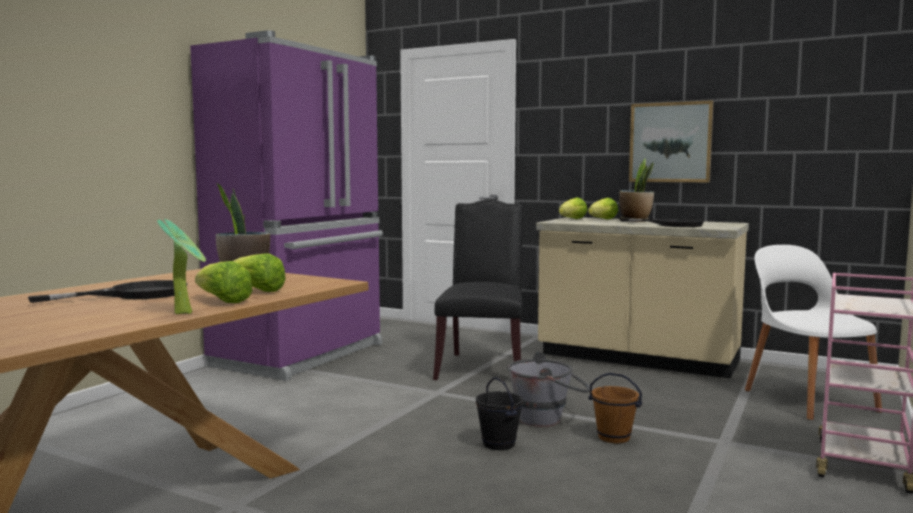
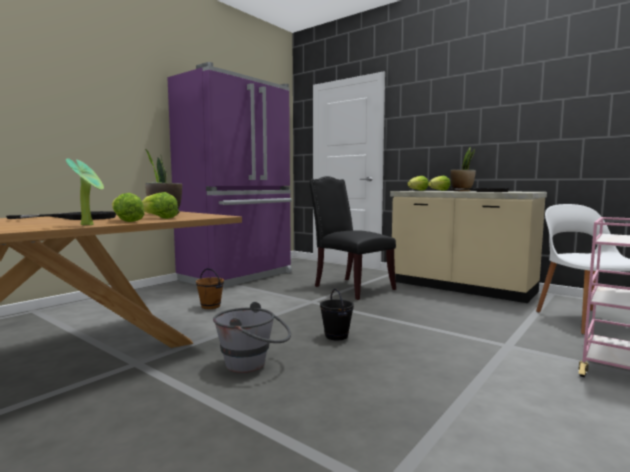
camera: 10 degrees right, 0 degrees up
(483, 366) = (350, 287): black chair -> black chair turned 60 degrees counterclockwise
(548, 419) = (380, 322): grey bucket -> grey bucket (254, 364)
(614, 437) = (423, 337): brown bucket -> brown bucket (211, 306)
(670, 142) = (489, 136): picture -> none

